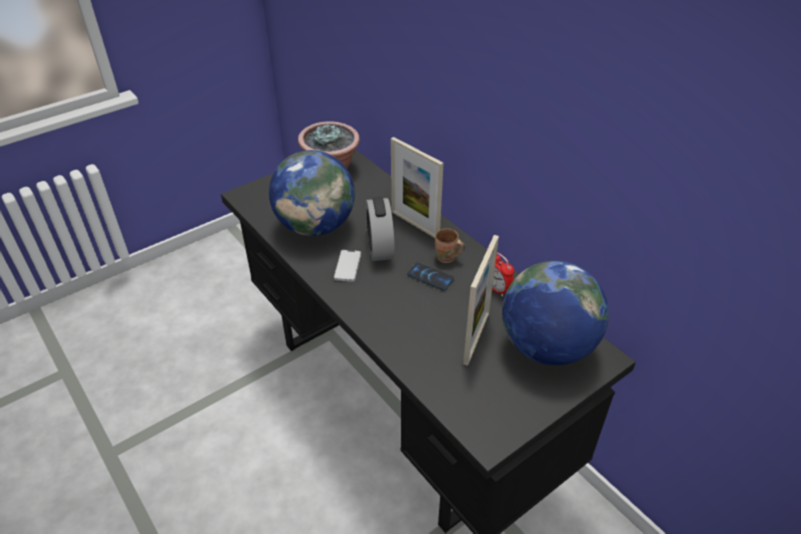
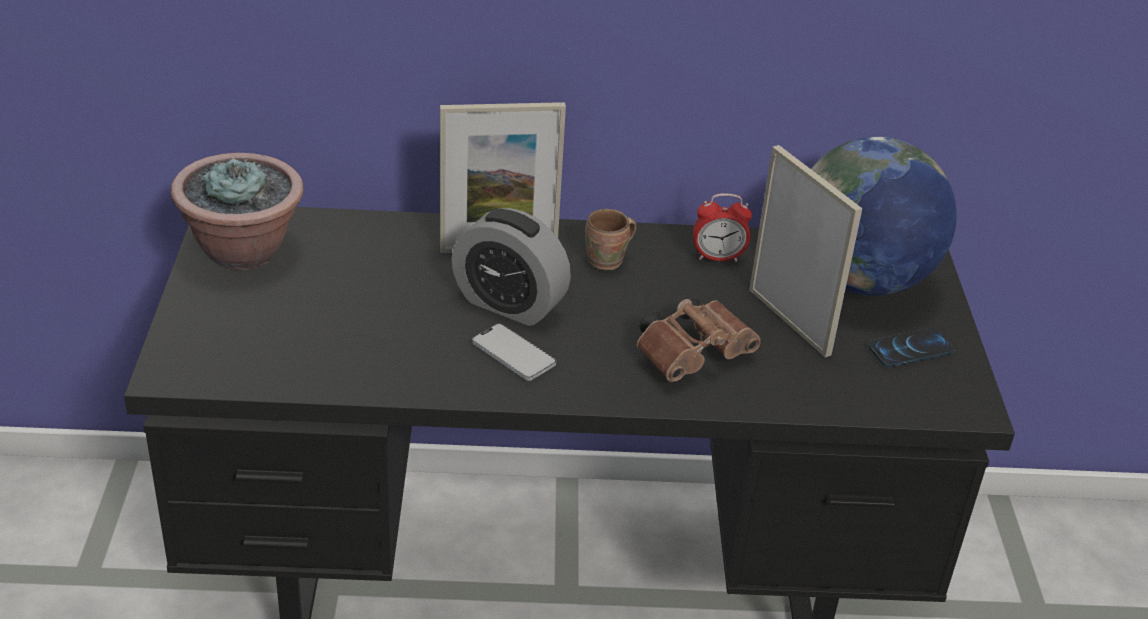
camera: 55 degrees left, 5 degrees down
(316, 226) = (374, 337): globe -> none
(411, 319) = (695, 354): none -> brown binoculars
(430, 277) = (629, 295): phone -> phone (910, 349)

